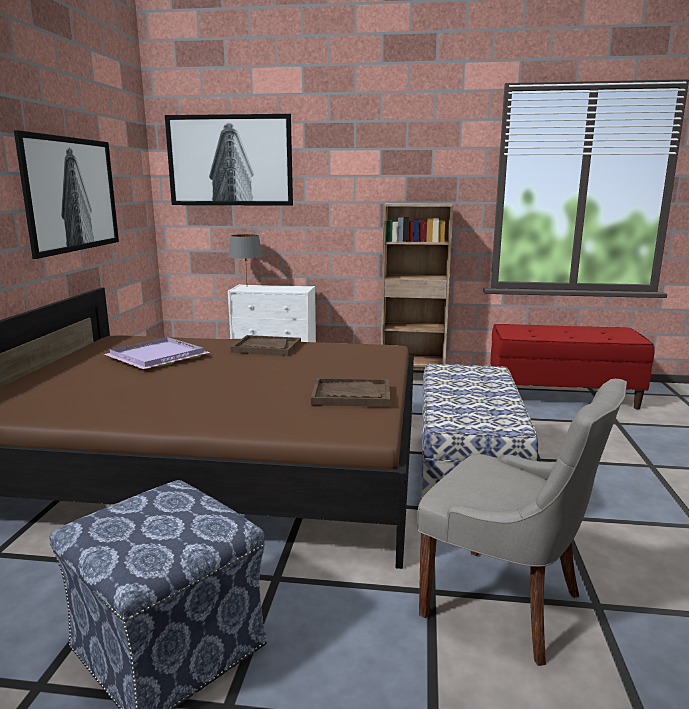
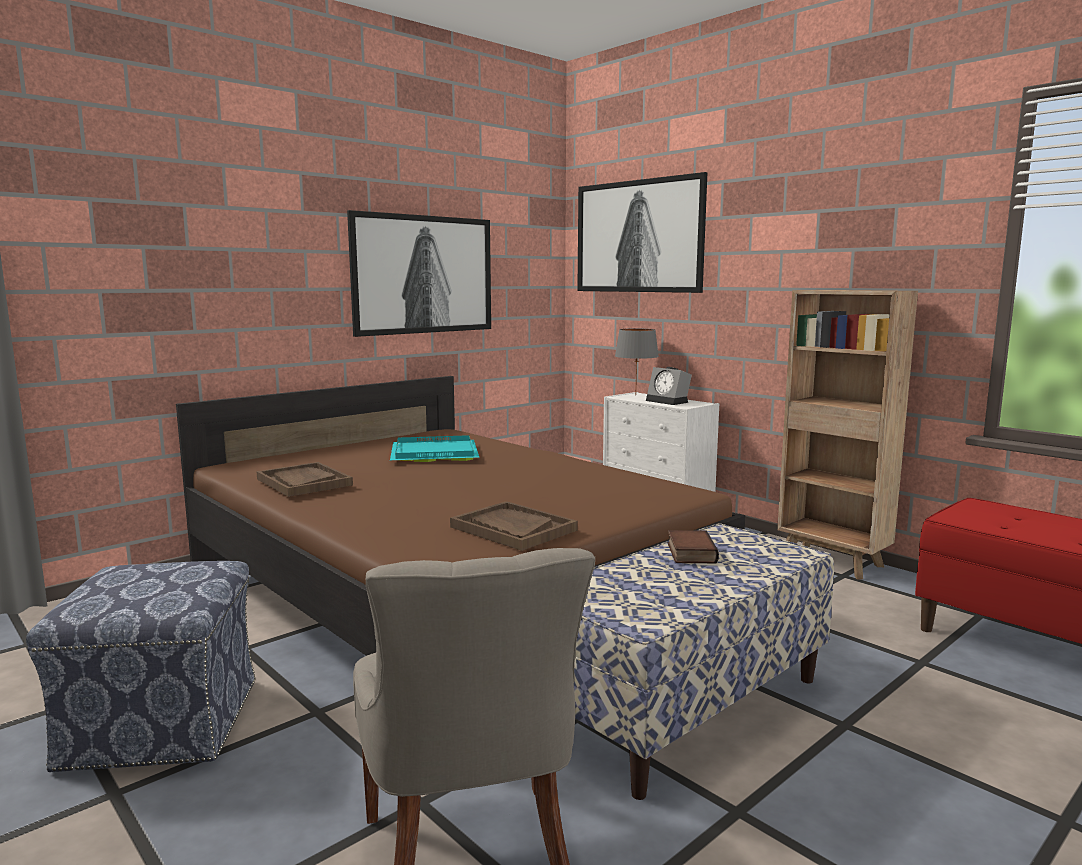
camera: 40 degrees right, 5 degrees down
(155, 356) = (432, 453): purple tray -> turquoise tray
(266, 347) = (553, 464): brown tray -> brown tray (304, 482)
(281, 288) = (669, 401): none -> alarm clock
(450, 384) = (689, 552): none -> book

